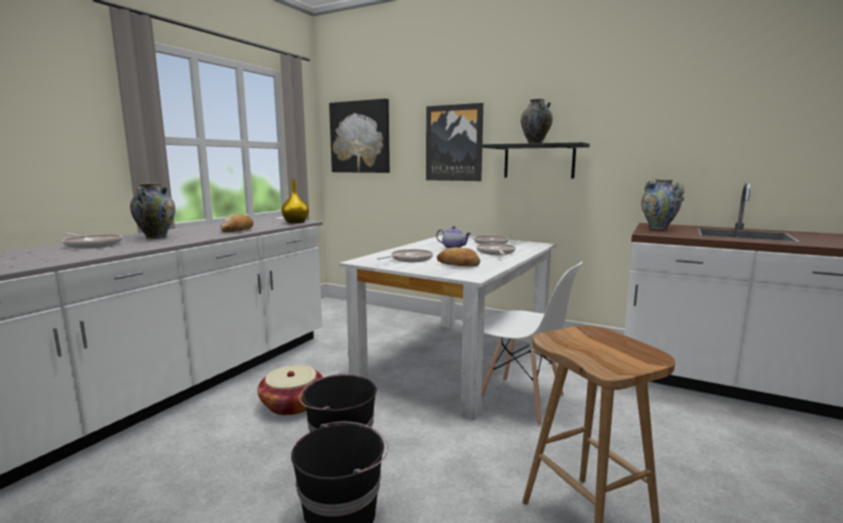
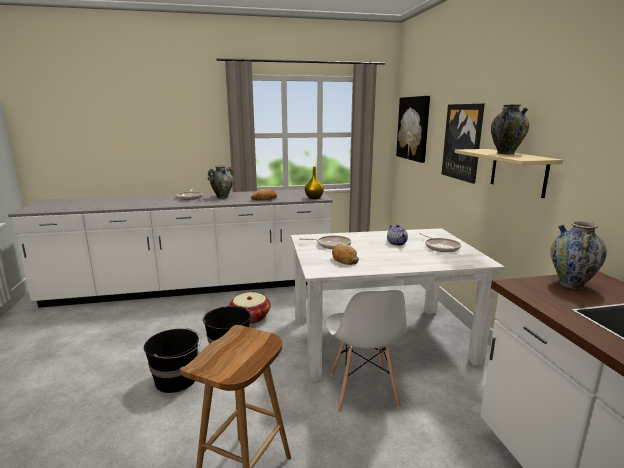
camera: 50 degrees right, 5 degrees up
(496, 253) = (409, 258): frying pan -> none
(539, 161) = (518, 172): black shelf -> beige shelf

